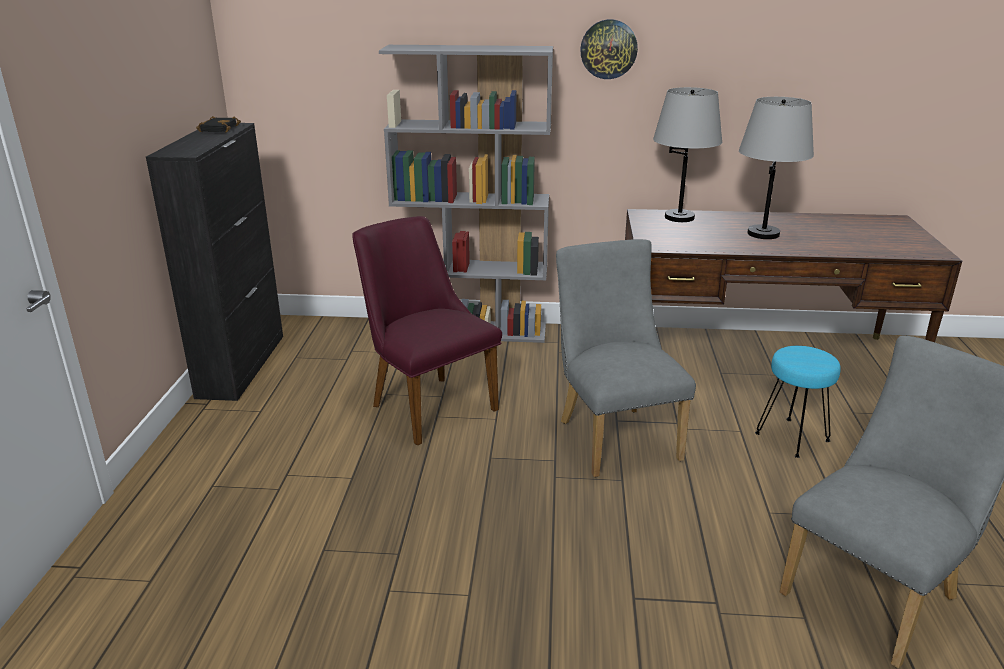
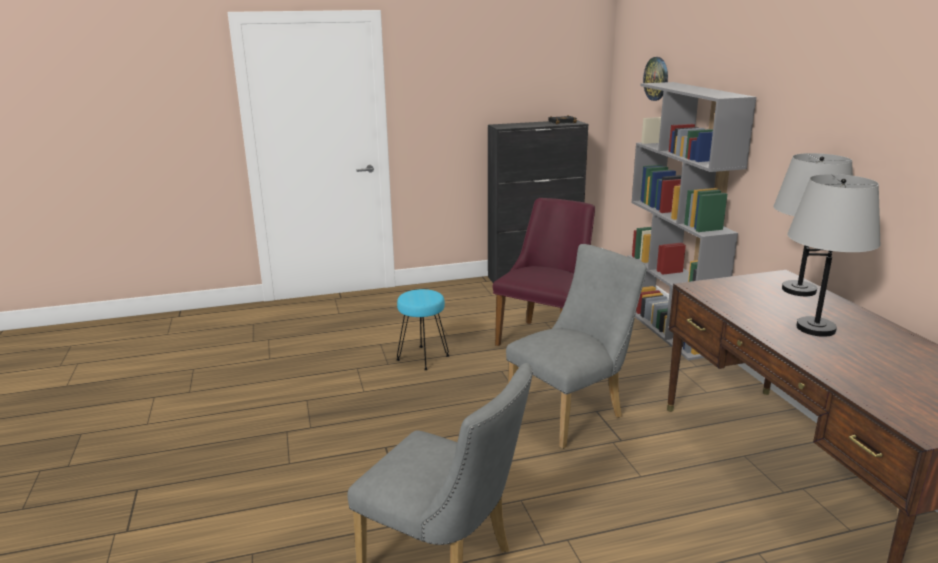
camera: 70 degrees right, 5 degrees down
(608, 49) = (794, 106): wall clock -> wall clock (656, 78)
(791, 438) = (657, 508): turquoise stool -> turquoise stool (422, 358)

